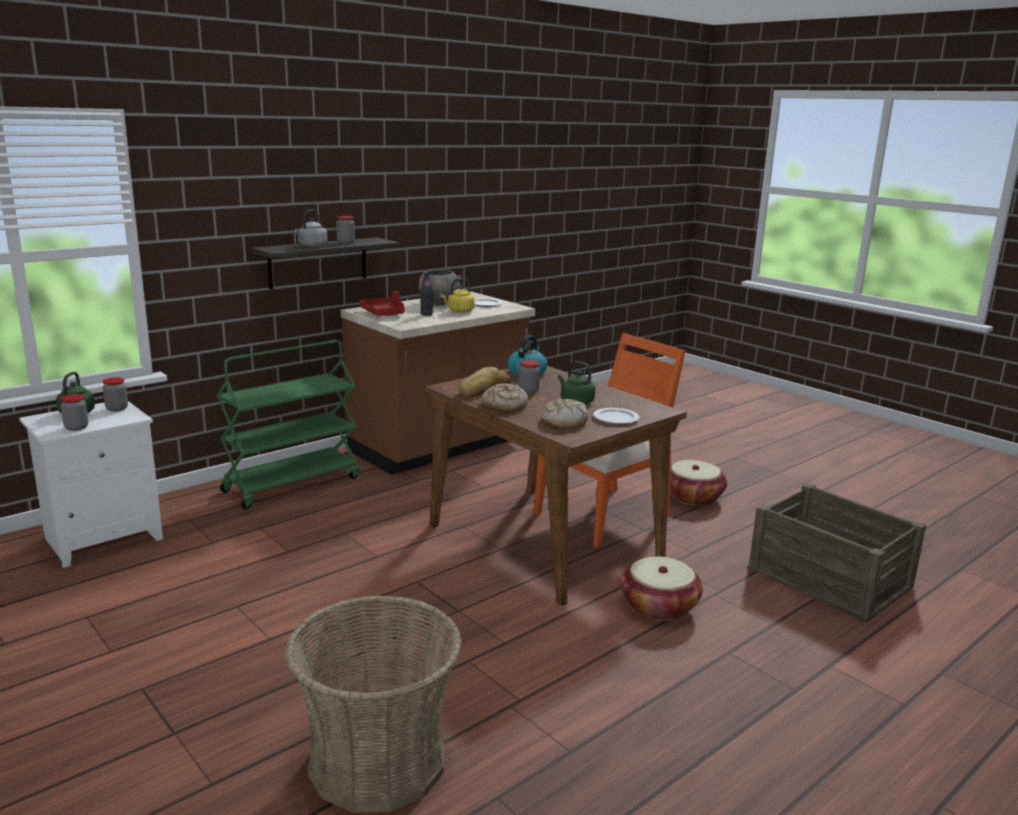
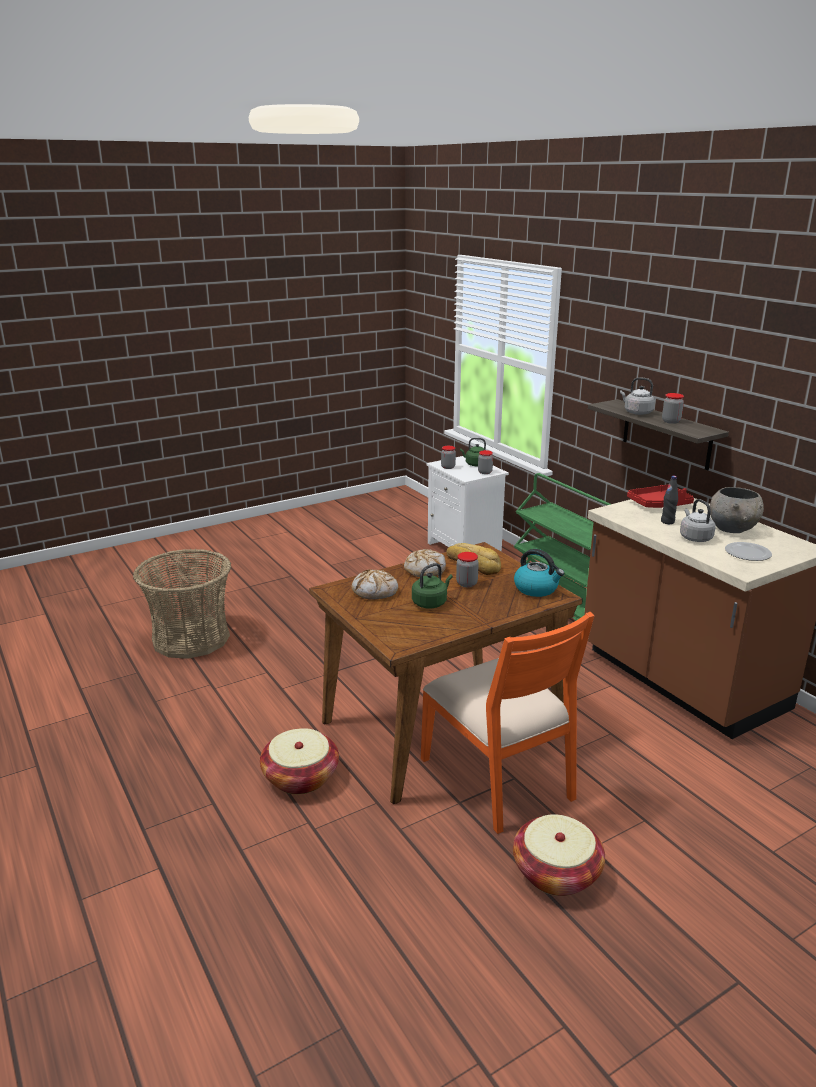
camera: 100 degrees right, 5 degrees up
(459, 311) = (694, 537): yellow kettle -> grey kettle
(615, 418) = (376, 616): plate -> none
(829, 577) = (313, 943): crate -> none

